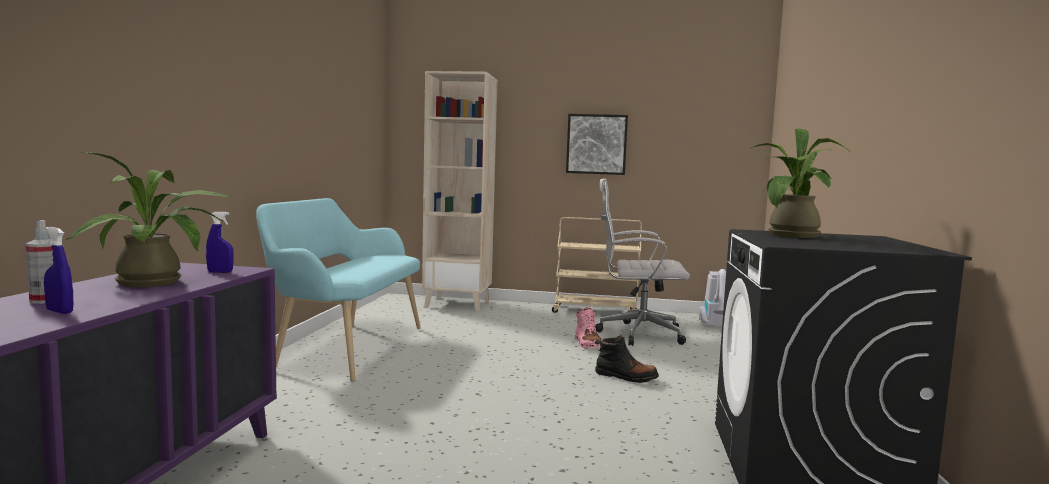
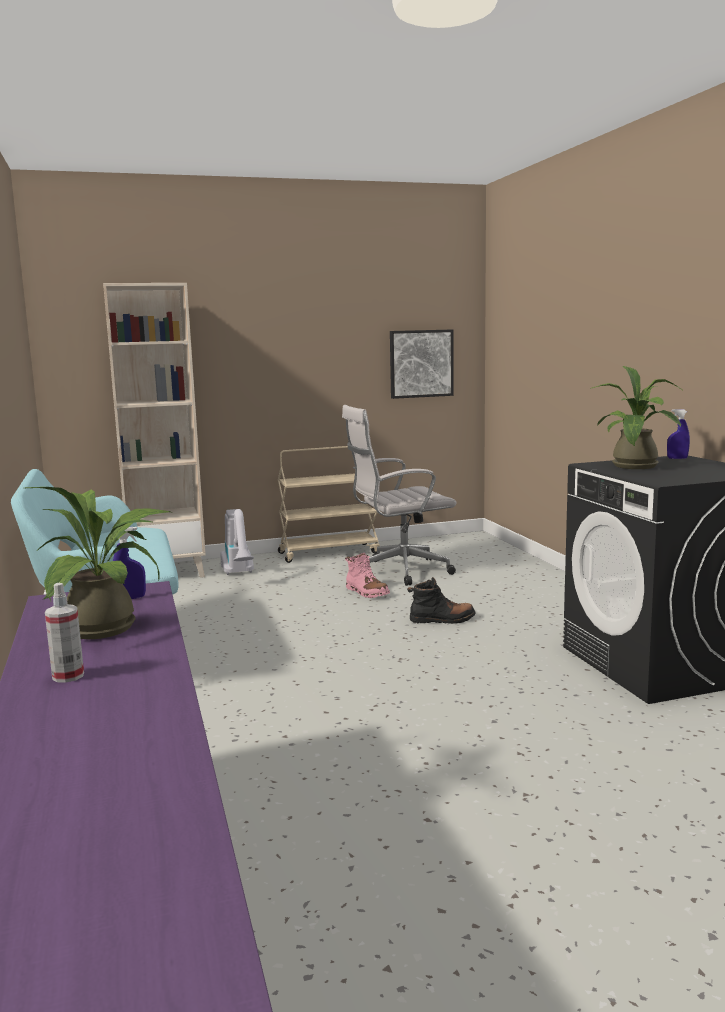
camera: 25 degrees left, 5 degrees up
(59, 311) = (132, 683): blue spray bottle -> blue spray bottle (677, 458)
(596, 144) = (307, 360): picture -> picture (421, 363)
(715, 327) = (460, 549): vacuum cleaner -> vacuum cleaner (239, 574)

